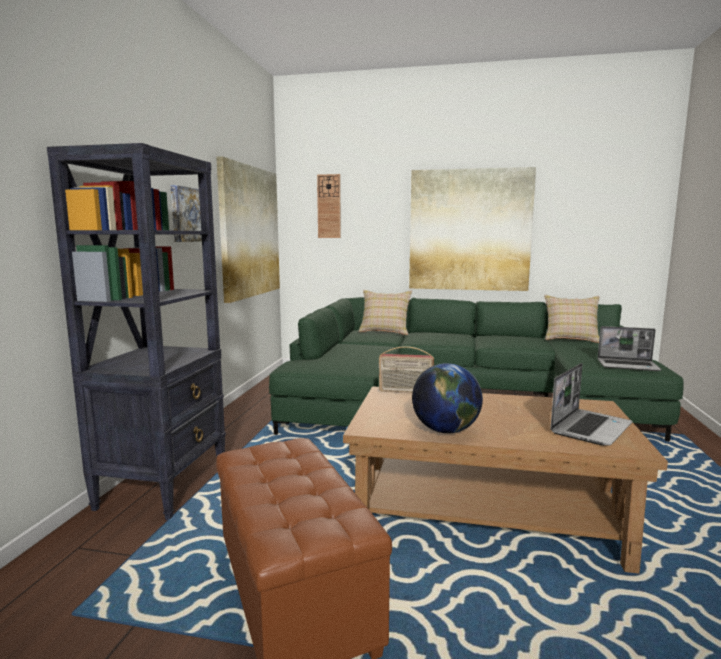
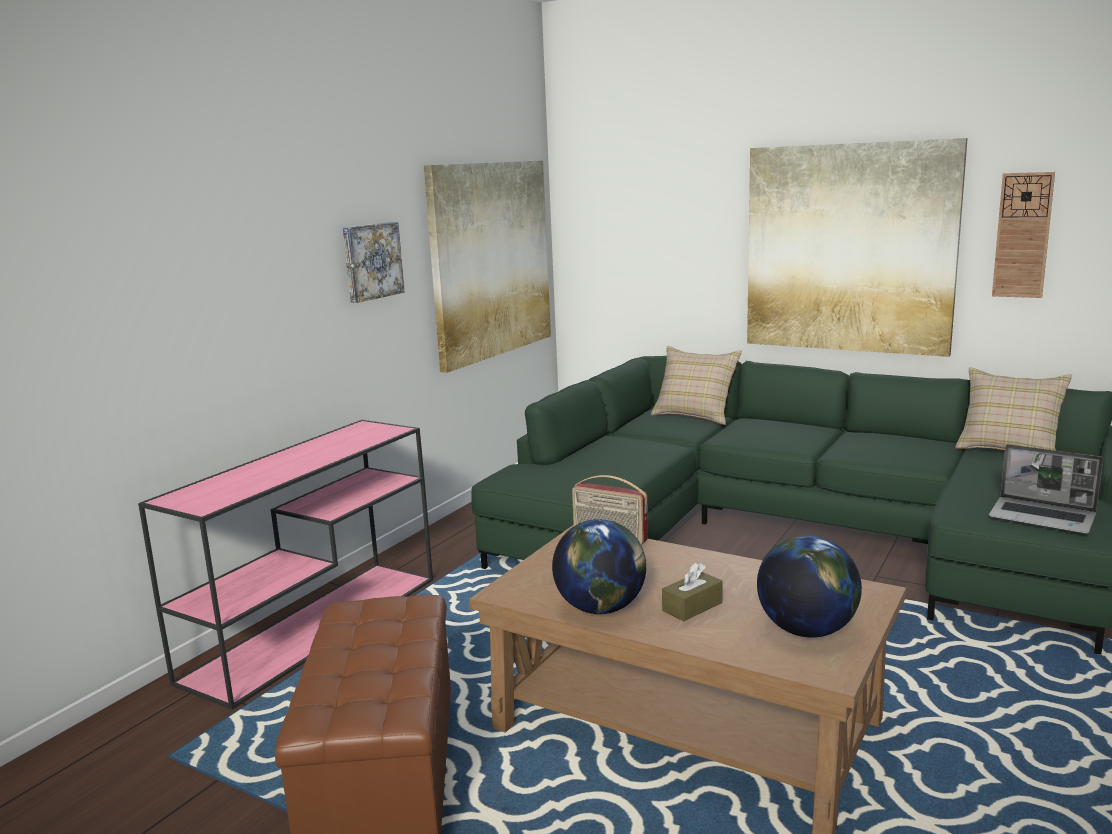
camera: 20 degrees right, 5 degrees up
(164, 486) = (316, 626): black bookcase -> pink console table
(329, 206) = (625, 208): wall clock -> wall clock (1022, 235)
(505, 423) = (692, 607): none -> brown tissue box
(590, 428) = (806, 630): laptop -> globe

